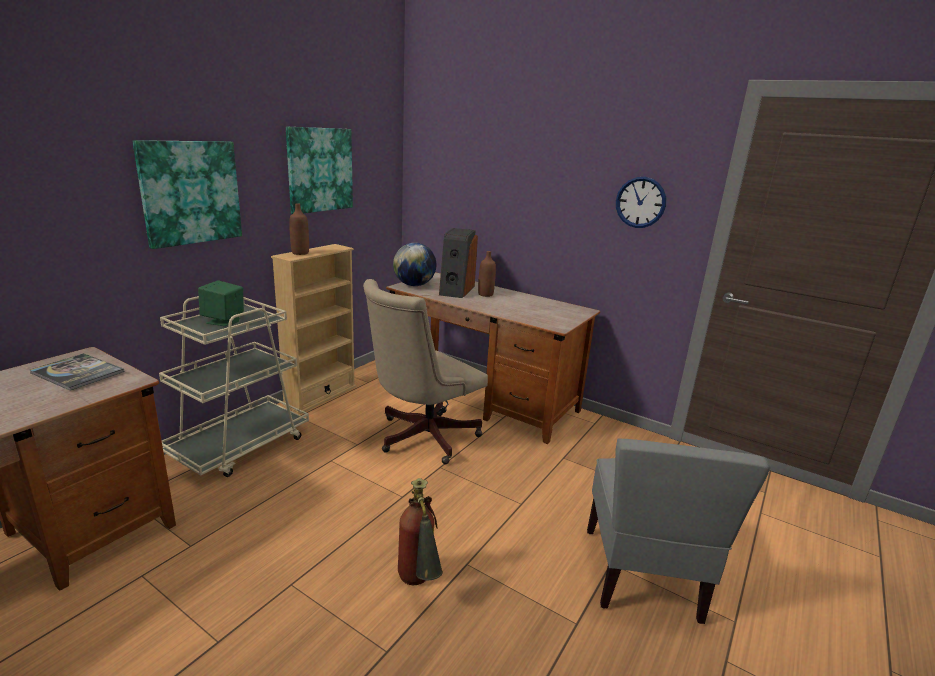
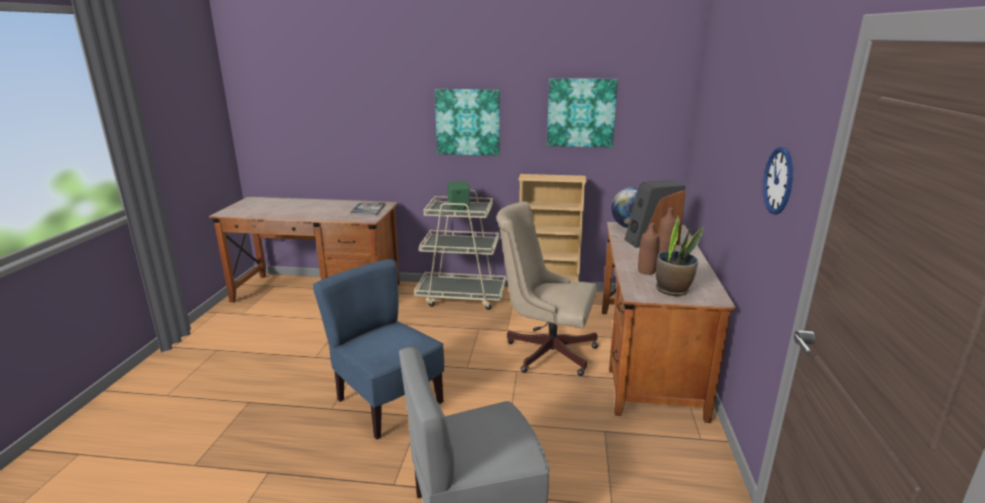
camera: 65 degrees right, 0 degrees up
(300, 253) = (539, 176): brown bottle -> brown bottle (646, 271)
(418, 585) = (388, 402): fire extinguisher -> blue chair
(558, 315) = (673, 290): none -> potted plant

